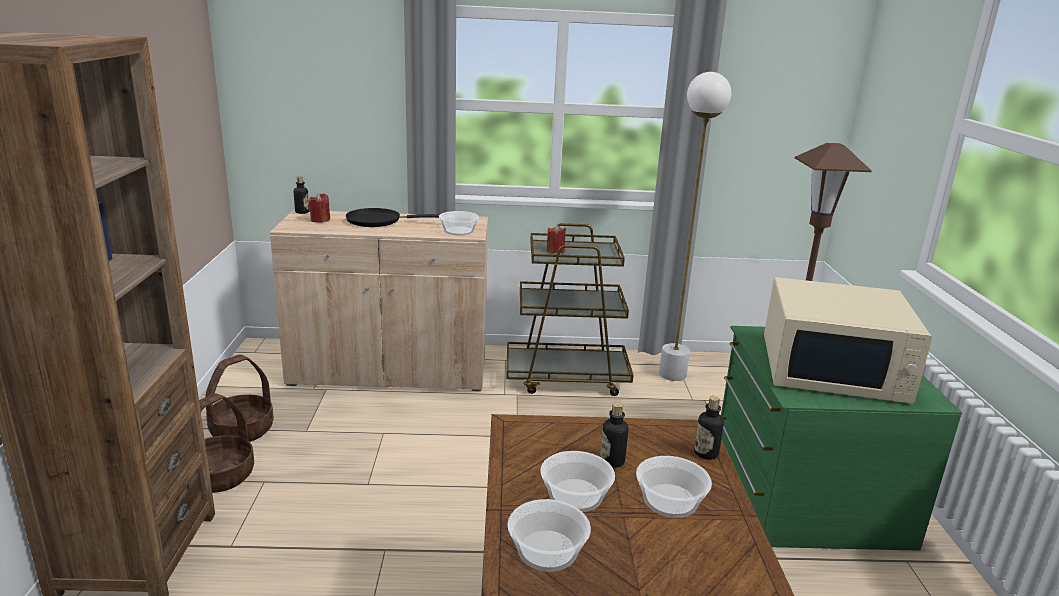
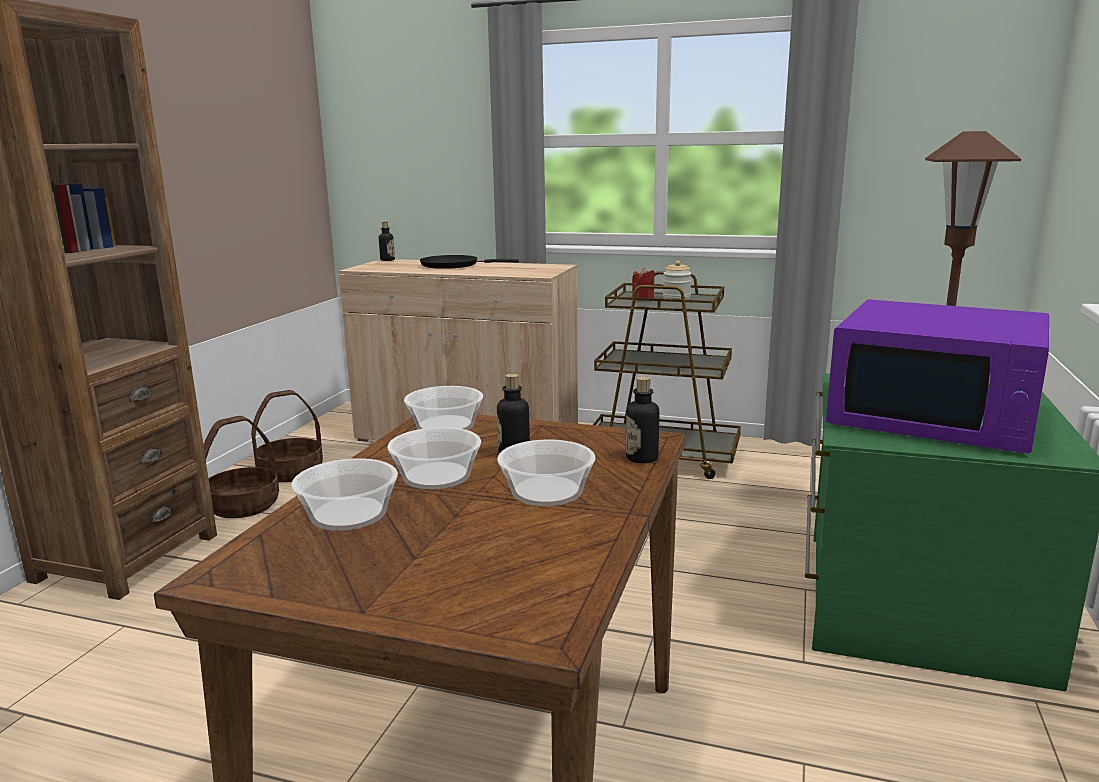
camera: 20 degrees right, 5 degrees down
(320, 220) = (397, 264): red candle -> none
(459, 231) = (530, 272): bowl -> bowl (446, 425)
(581, 248) = (676, 298): none -> jar
(672, 375) = (799, 465): white floor lamp -> none
(833, 370) = (934, 417): beige microwave -> purple microwave

